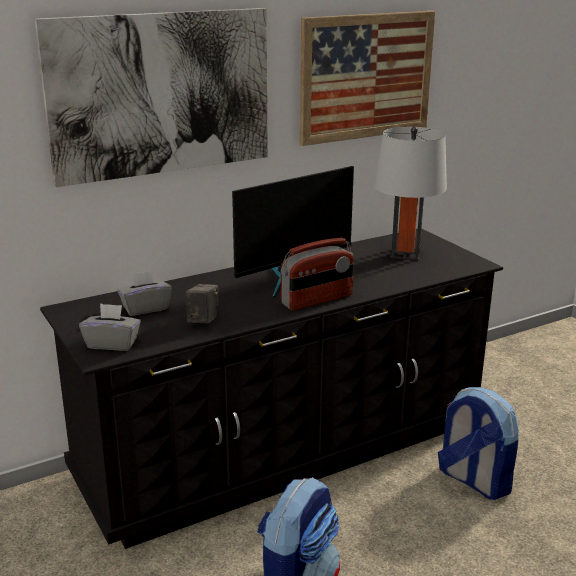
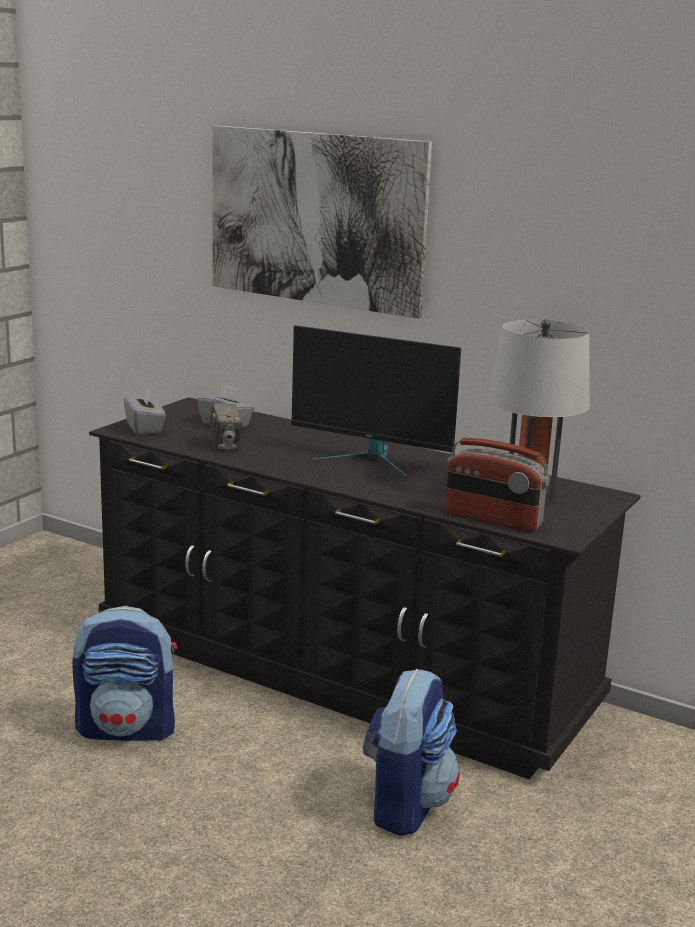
camera: 60 degrees right, 5 degrees down
(203, 321) = (225, 446): camera -> camera turned 90 degrees clockwise
(317, 300) = (330, 478): radio -> radio (493, 520)
(366, 76) = (567, 250): picture -> none

